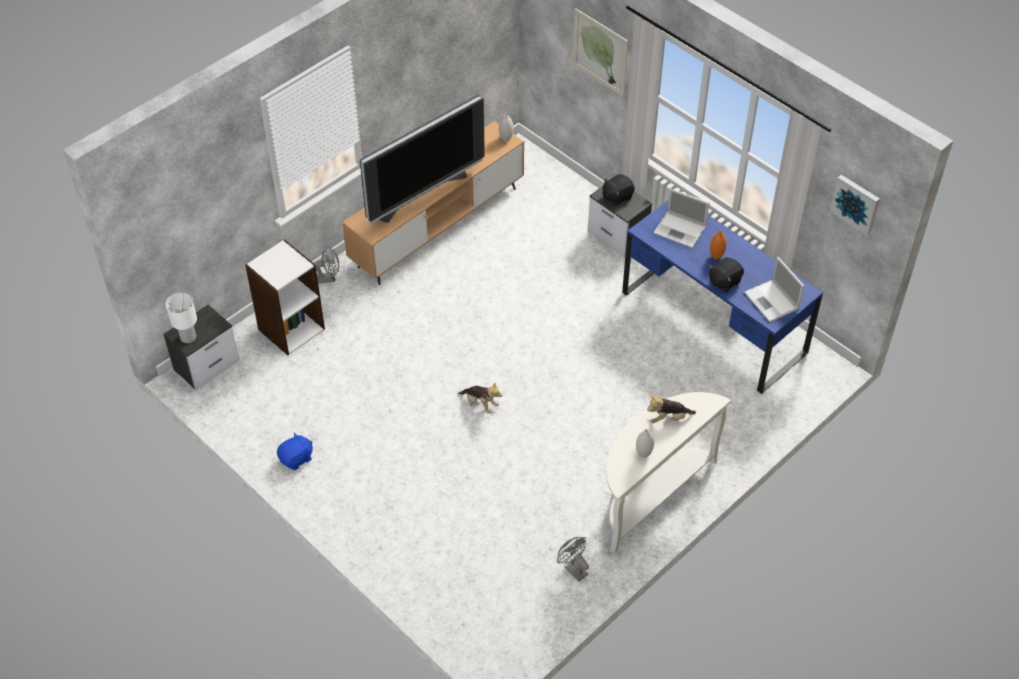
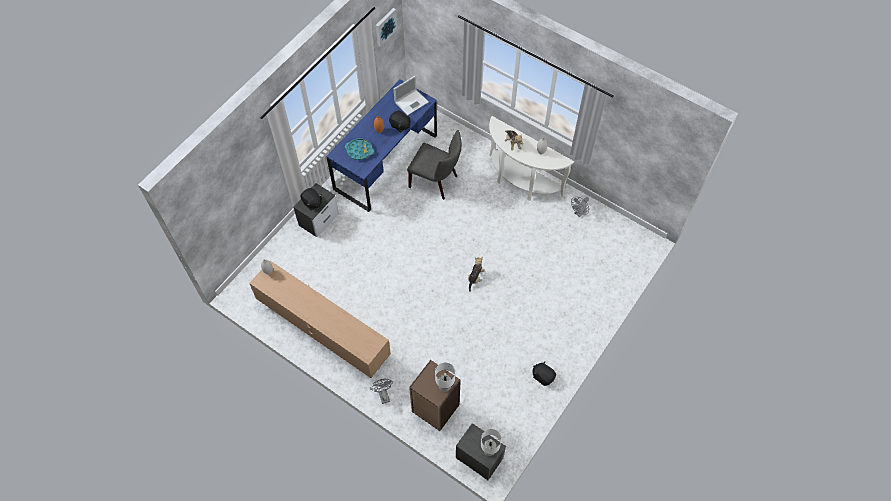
camera: 100 degrees left, 10 degrees up
(272, 274) = (445, 386): none -> white table lamp
(291, 329) = (435, 408): white bookcase -> brown bookcase
(296, 459) = (543, 376): blue plush toy -> black plush toy
(422, 194) = (332, 316): television -> none
(600, 52) = (245, 173): picture -> none
(666, 380) = (436, 182): none -> grey chair
(680, 230) = (359, 151): laptop -> turquoise tray

